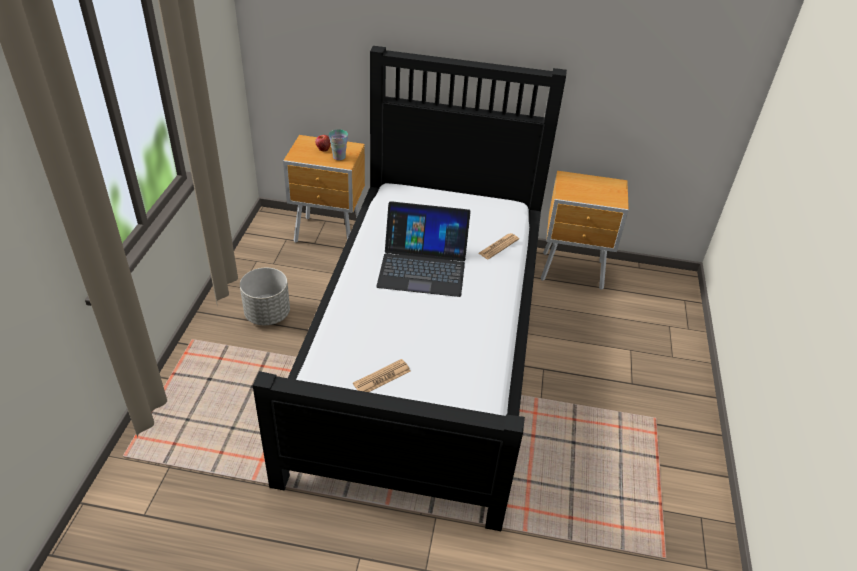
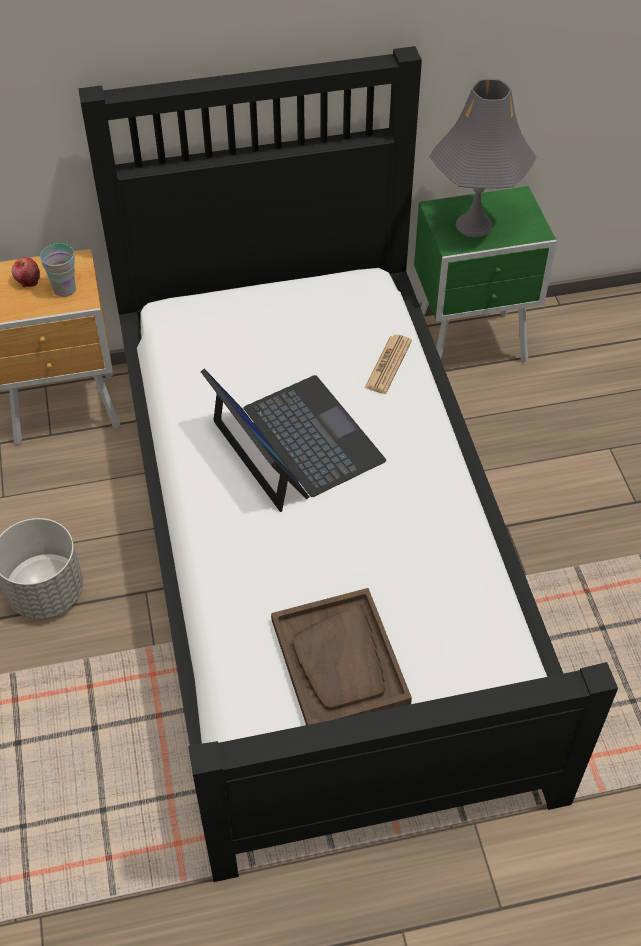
camera: 20 degrees left, 10 degrees up
(382, 377) = (340, 661): newspaper -> brown tray
(423, 267) = (295, 443): laptop -> laptop turned 105 degrees counterclockwise
(574, 272) = (472, 345): brown nightstand -> green nightstand
(583, 189) = (474, 225): none -> grey table lamp

